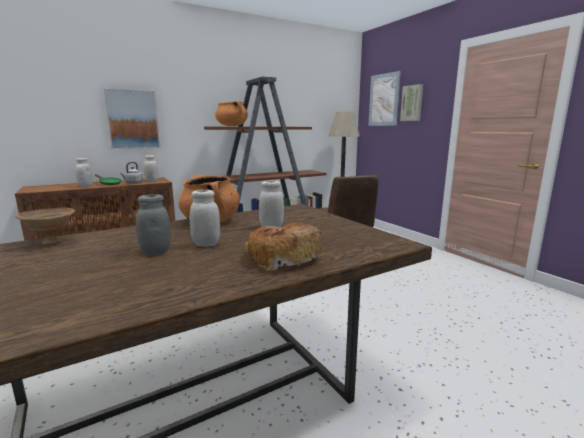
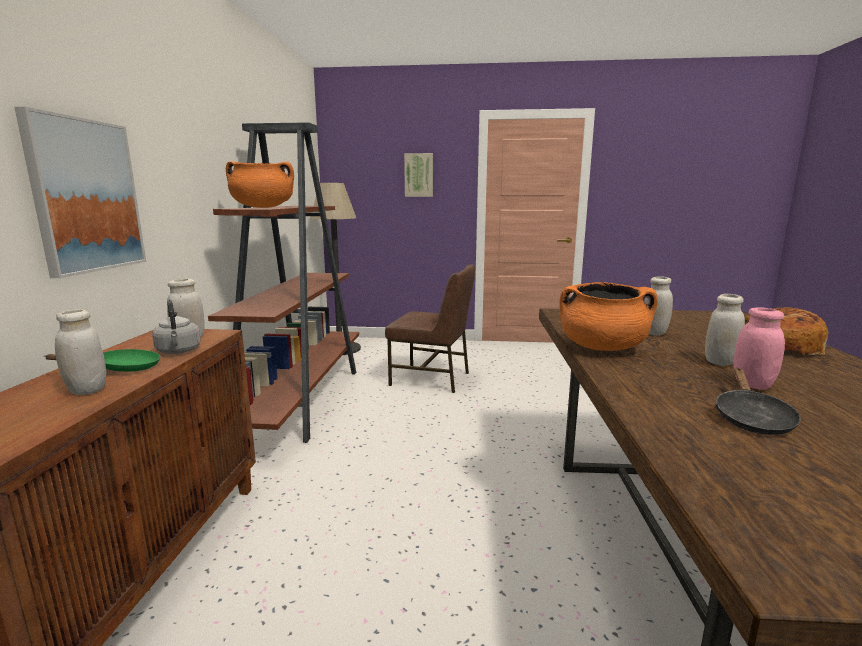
camera: 55 degrees left, 0 degrees up
(50, 242) = (680, 440): brown bowl -> none
(87, 253) = (751, 418): none -> black frying pan
(156, 252) = (752, 384): grey jar -> pink jar
(384, 100) = (370, 168): picture -> none

